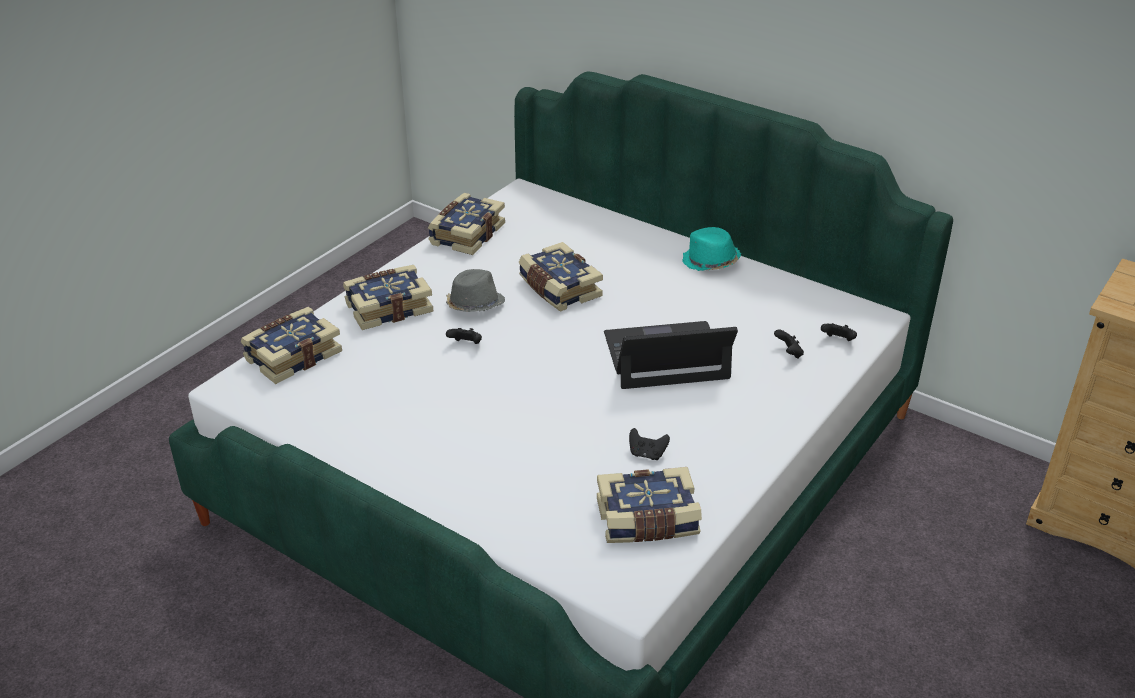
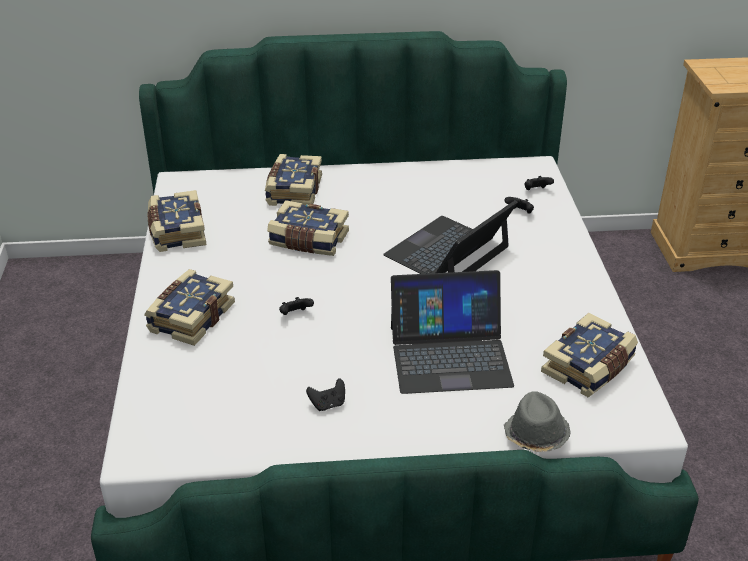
camera: 40 degrees left, 0 degrees up
(292, 356) = (159, 397): book -> book (293, 191)
(474, 305) = (260, 282): grey hat -> grey hat (535, 435)
(541, 442) = (449, 355): none -> laptop
(647, 454) = (527, 324): black game controller -> black game controller (328, 404)
(710, 262) = (388, 174): turquoise hat -> none

